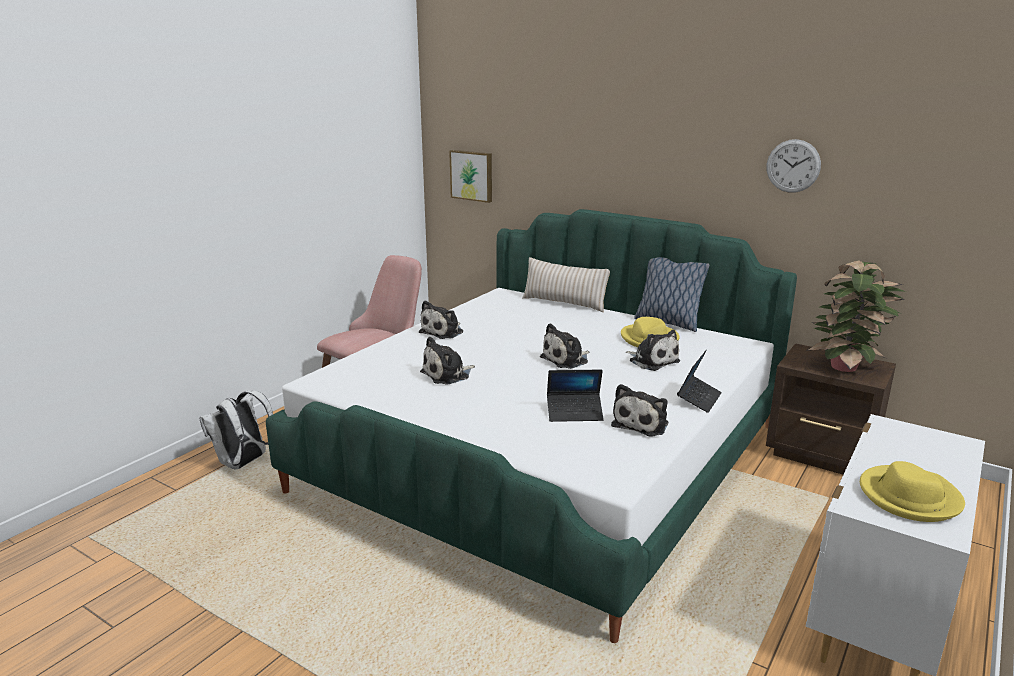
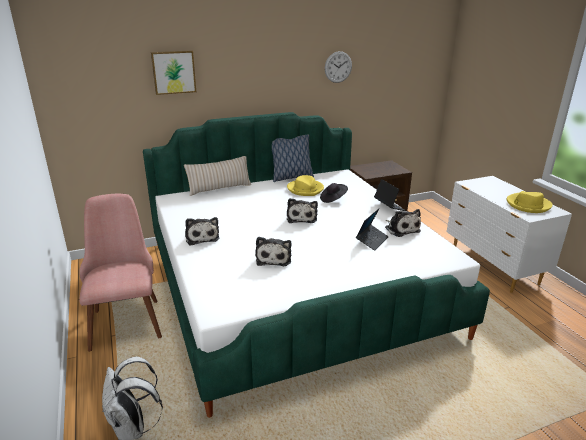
camera: 55 degrees left, 5 degrees up
(472, 175) = (98, 112): picture -> picture (173, 72)
(652, 361) = (333, 199): plush toy -> black hat
(846, 367) = (384, 168): potted plant -> none

